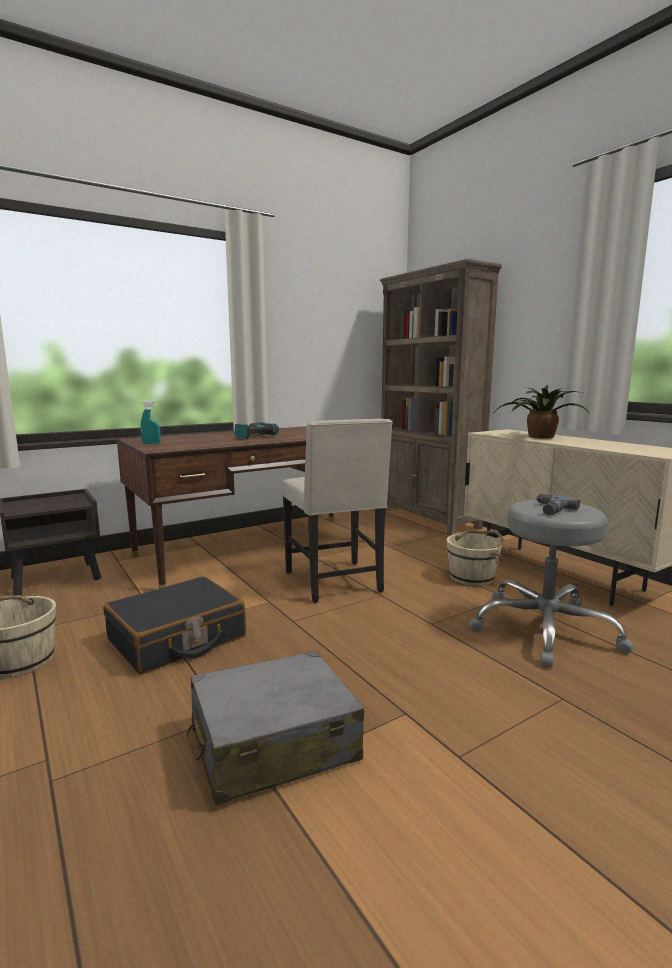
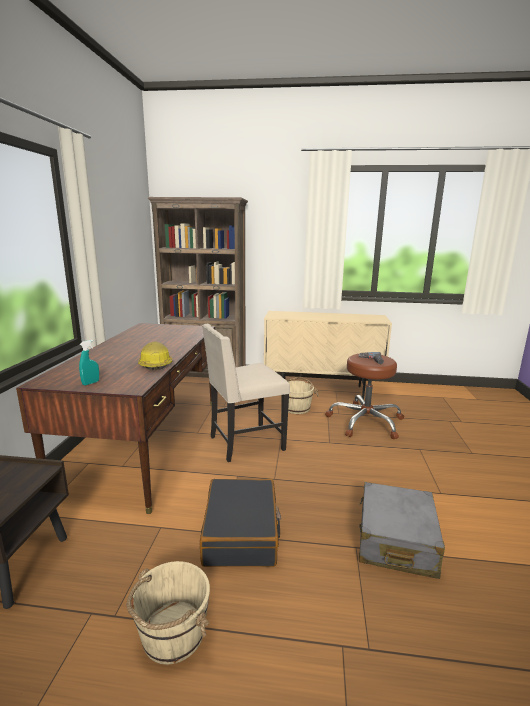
camera: 50 degrees left, 5 degrees up
(227, 443) = (155, 364): none -> hard hat
(252, 436) = (139, 351): power drill -> none
(335, 582) = (244, 443): beige chair -> beige chair turned 135 degrees clockwise
(538, 437) = (305, 315): potted plant -> none
(544, 629) = (365, 422): grey stool -> brown stool

